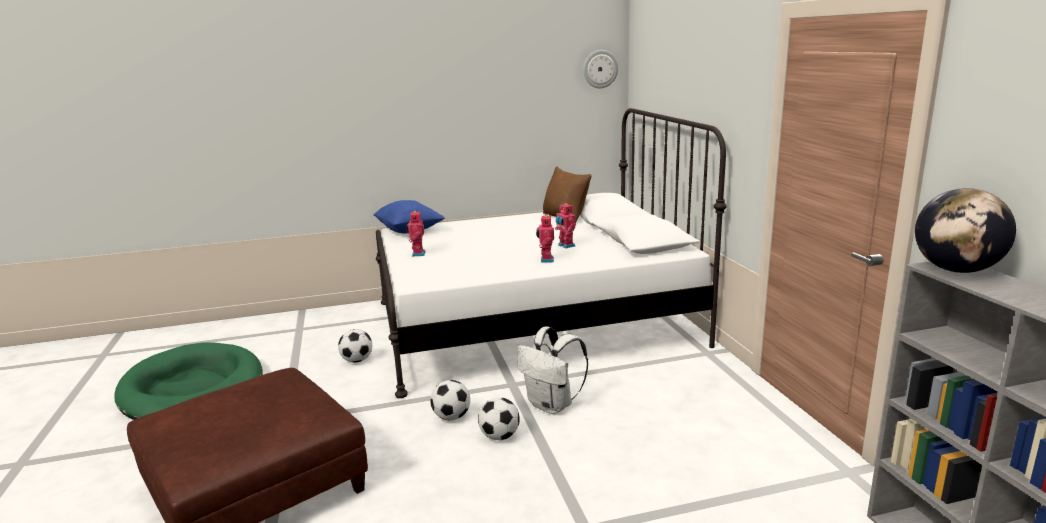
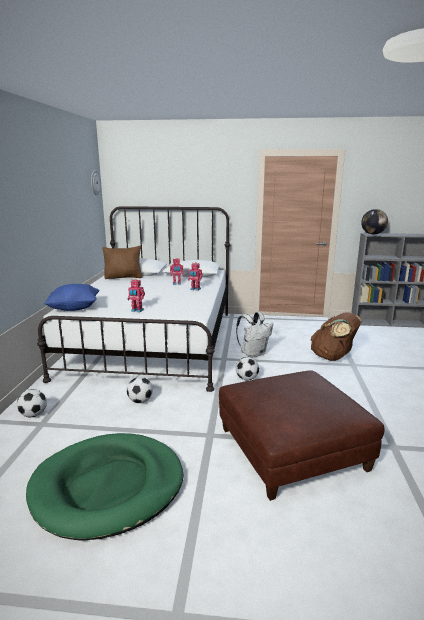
camera: 70 degrees left, 0 degrees up
(499, 436) = (274, 370): football -> football (33, 415)
(605, 497) = (333, 357): none -> brown backpack

